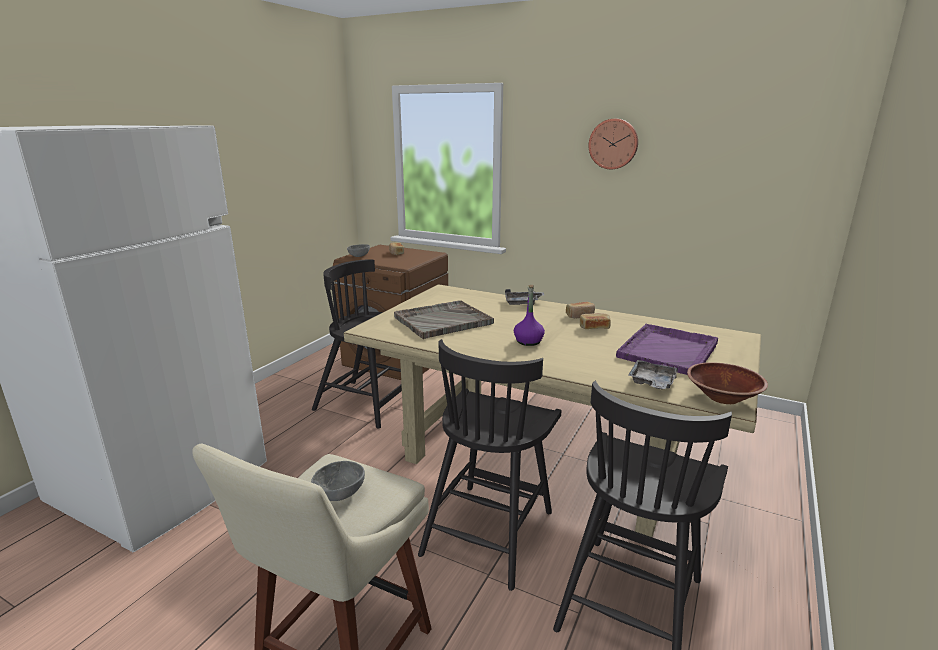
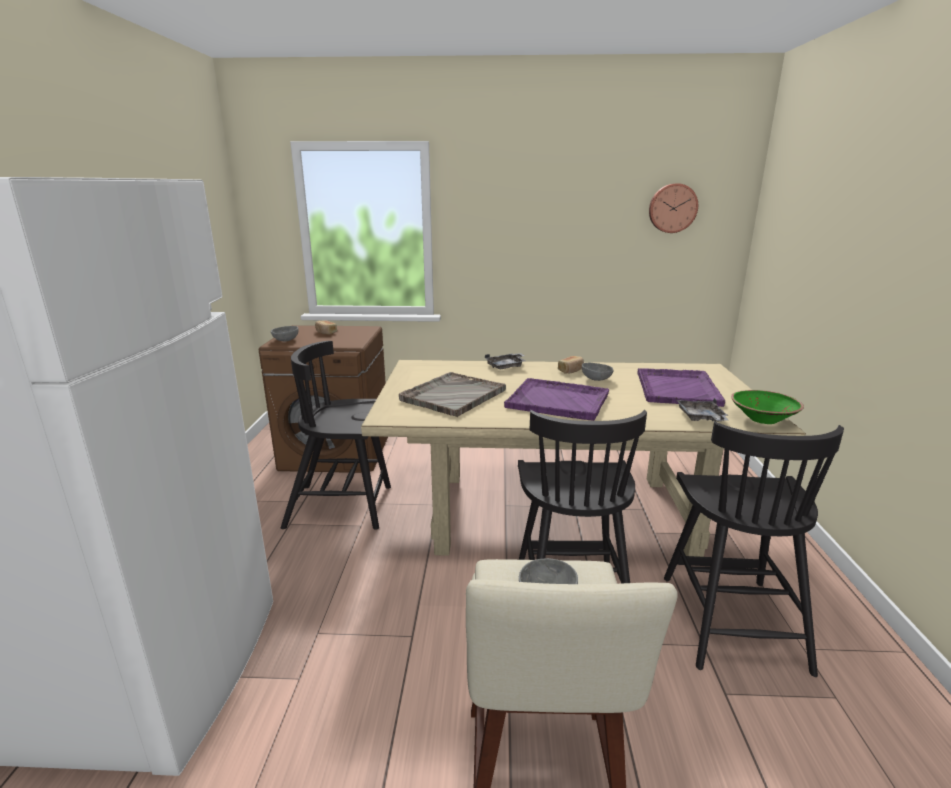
camera: 25 degrees left, 0 degrees up
(528, 341) = (558, 401): purple bottle -> purple tray
(594, 327) = (596, 379): bread -> grey bowl
(613, 144) = (549, 203): wall clock -> wall clock (672, 208)
(723, 397) = (763, 419): brown bowl -> green bowl

